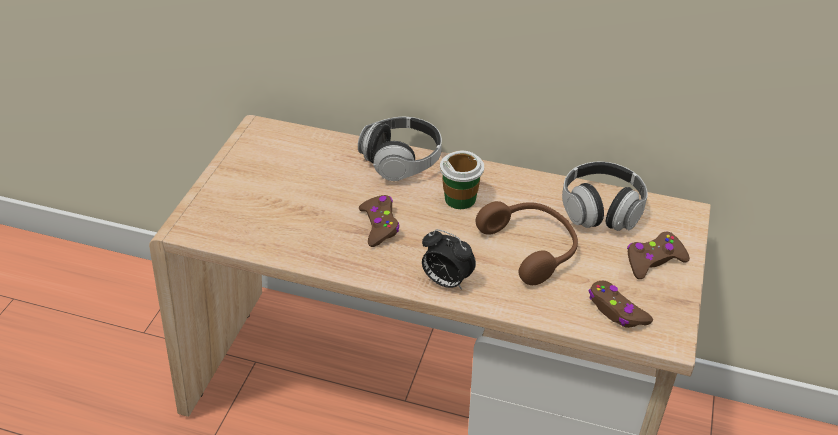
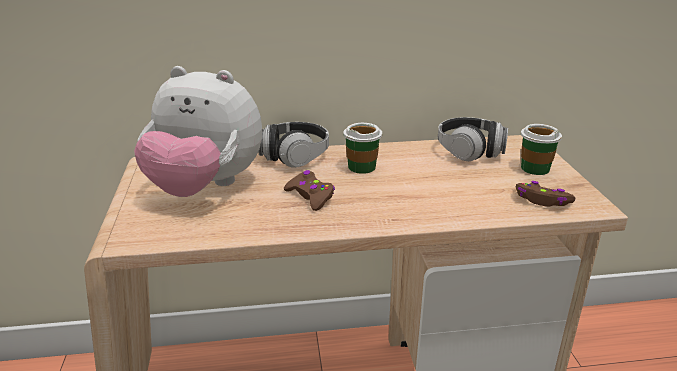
camera: 25 degrees left, 15 degrees down
(289, 181) = (205, 188): none -> plush toy
(446, 281) = (399, 217): alarm clock -> none
(531, 247) = (444, 181): brown headphones -> none
(653, 260) = (535, 168): brown game controller -> cup

